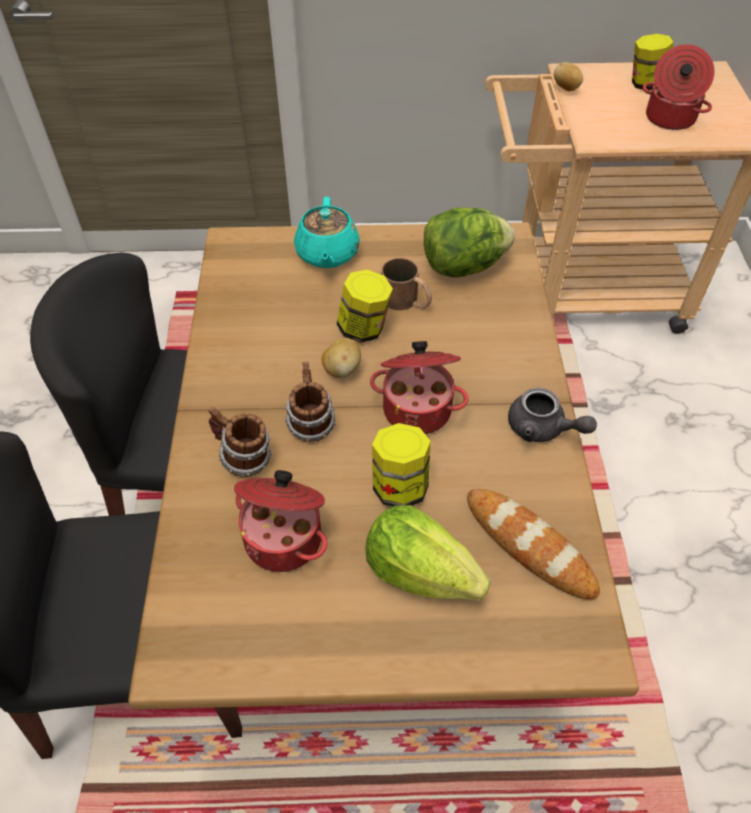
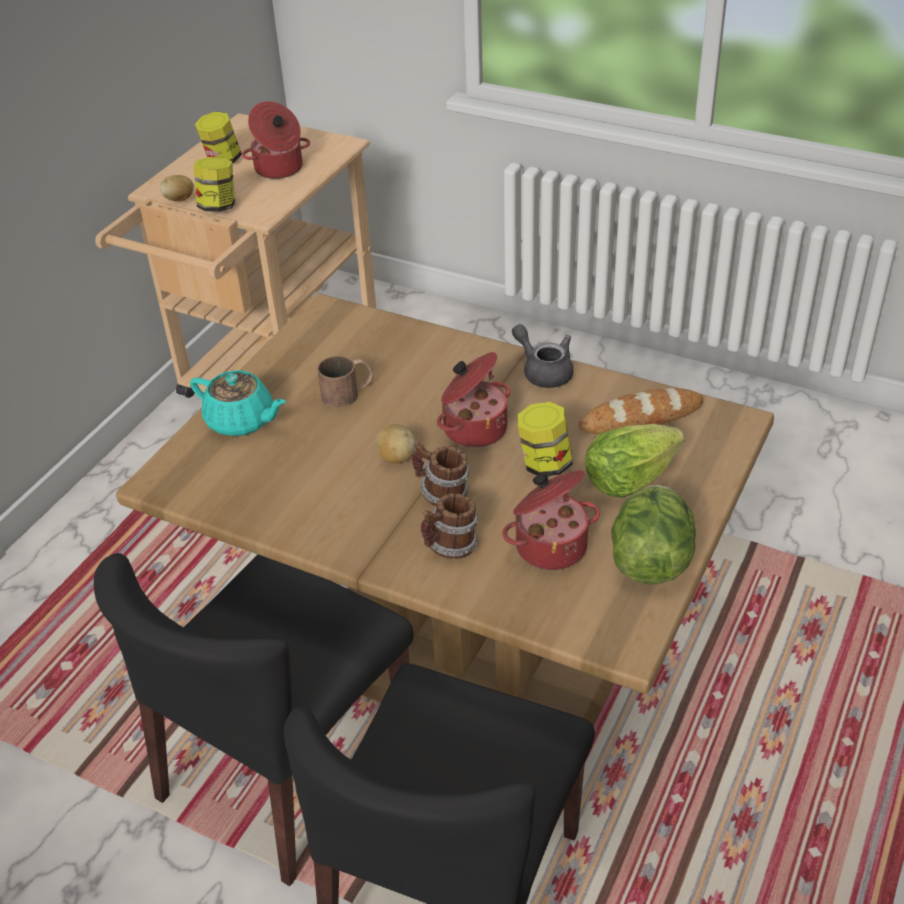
camera: 60 degrees left, 10 degrees down
(364, 328) = (359, 428): jar -> jar (218, 206)
(463, 266) = (336, 347): lettuce -> lettuce (650, 560)
(542, 429) = (543, 371): grey teapot -> grey teapot turned 105 degrees counterclockwise

